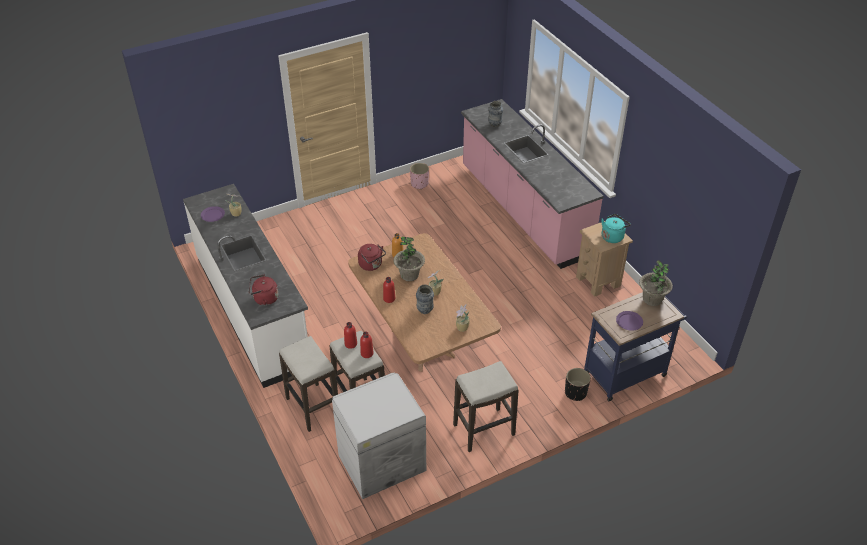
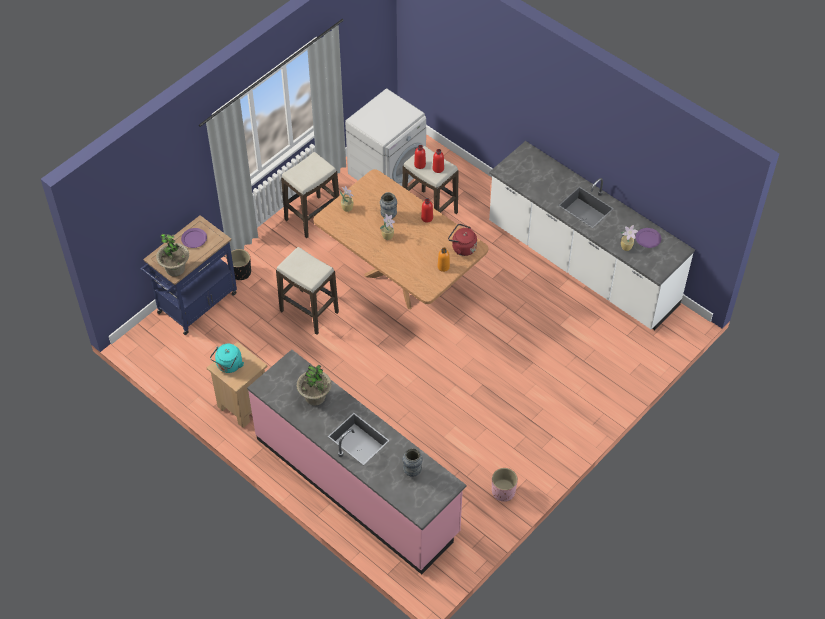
camera: 160 degrees right, 10 degrees up
(264, 299) = (532, 167): red kettle -> none
(313, 407) = (467, 195): stool -> stool (309, 312)
(409, 275) = (420, 248): potted plant -> potted plant (315, 397)

